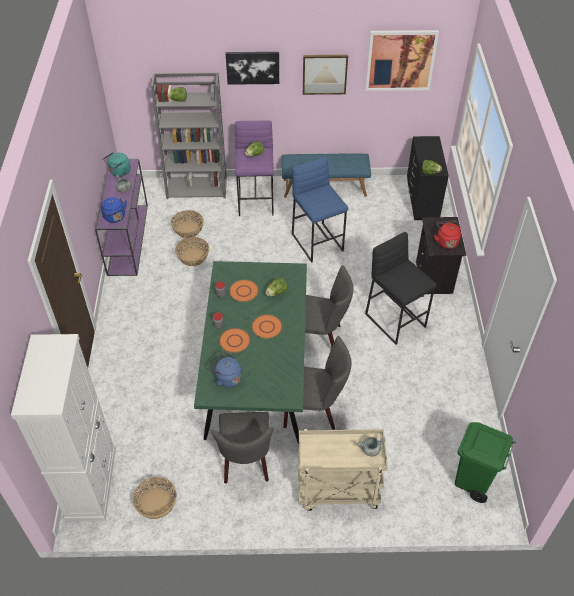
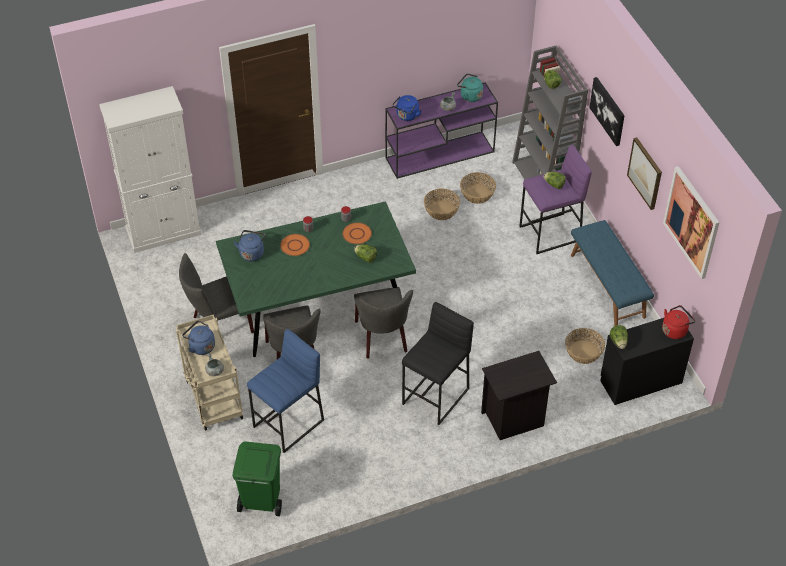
camera: 70 degrees right, 0 degrees up
(156, 503) = (159, 278): basket -> basket (583, 352)
(266, 327) = (321, 262): orange plate -> none
(318, 242) = (516, 303): blue stool -> blue stool (289, 424)
(332, 454) = (200, 346): none -> blue kettle
(446, 241) = (510, 379): red kettle -> red kettle (675, 330)

